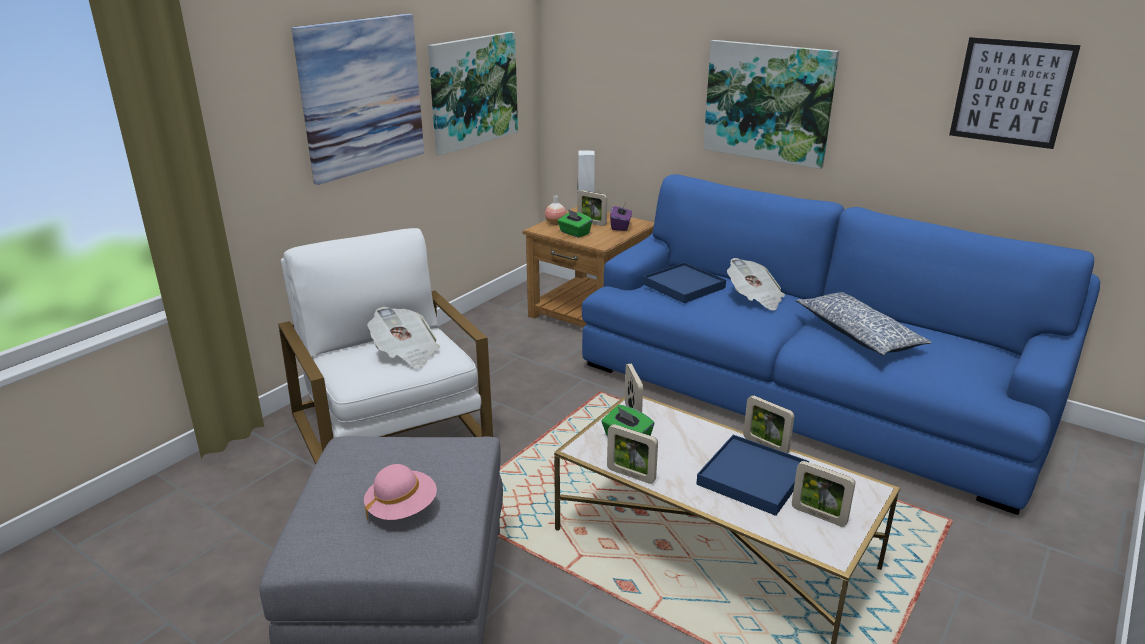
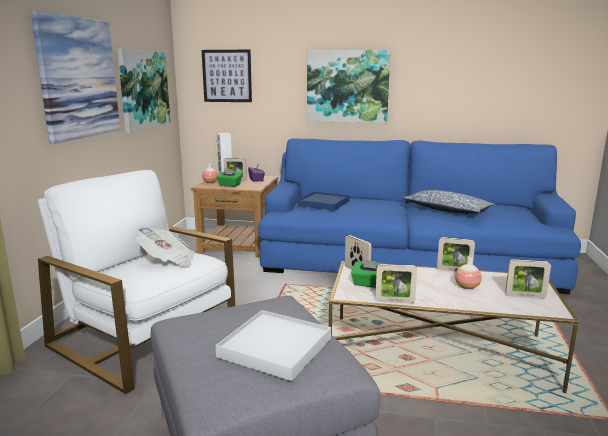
camera: 25 degrees left, 10 degrees down
(402, 508) = (275, 347): pink hat -> white tray
(753, 478) = (467, 287): blue tray -> vase
(754, 298) = (372, 203): newspaper -> none
(1011, 92) = (491, 64): picture -> picture (227, 76)

